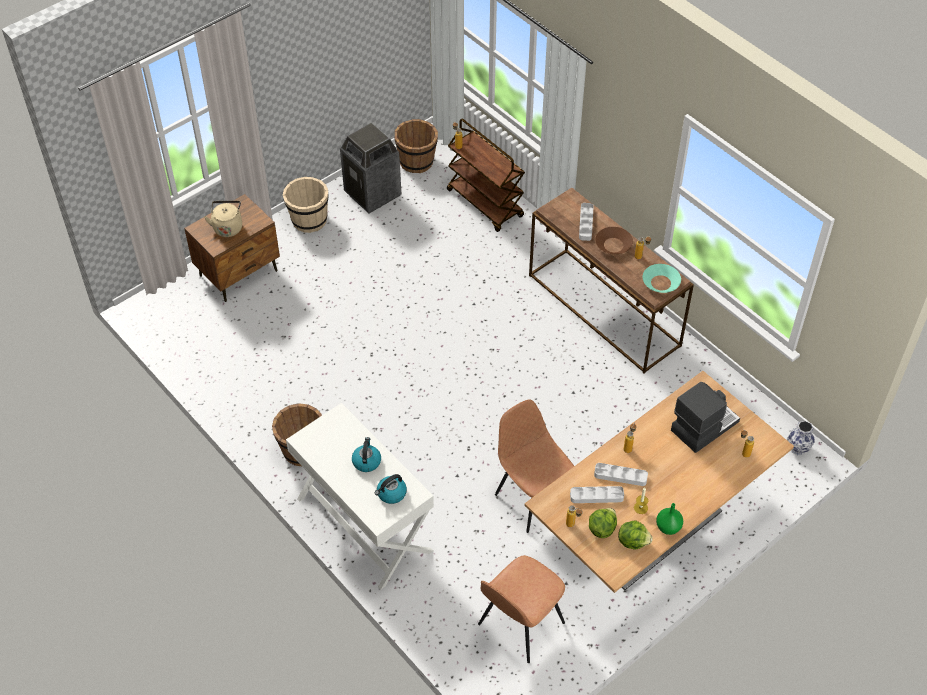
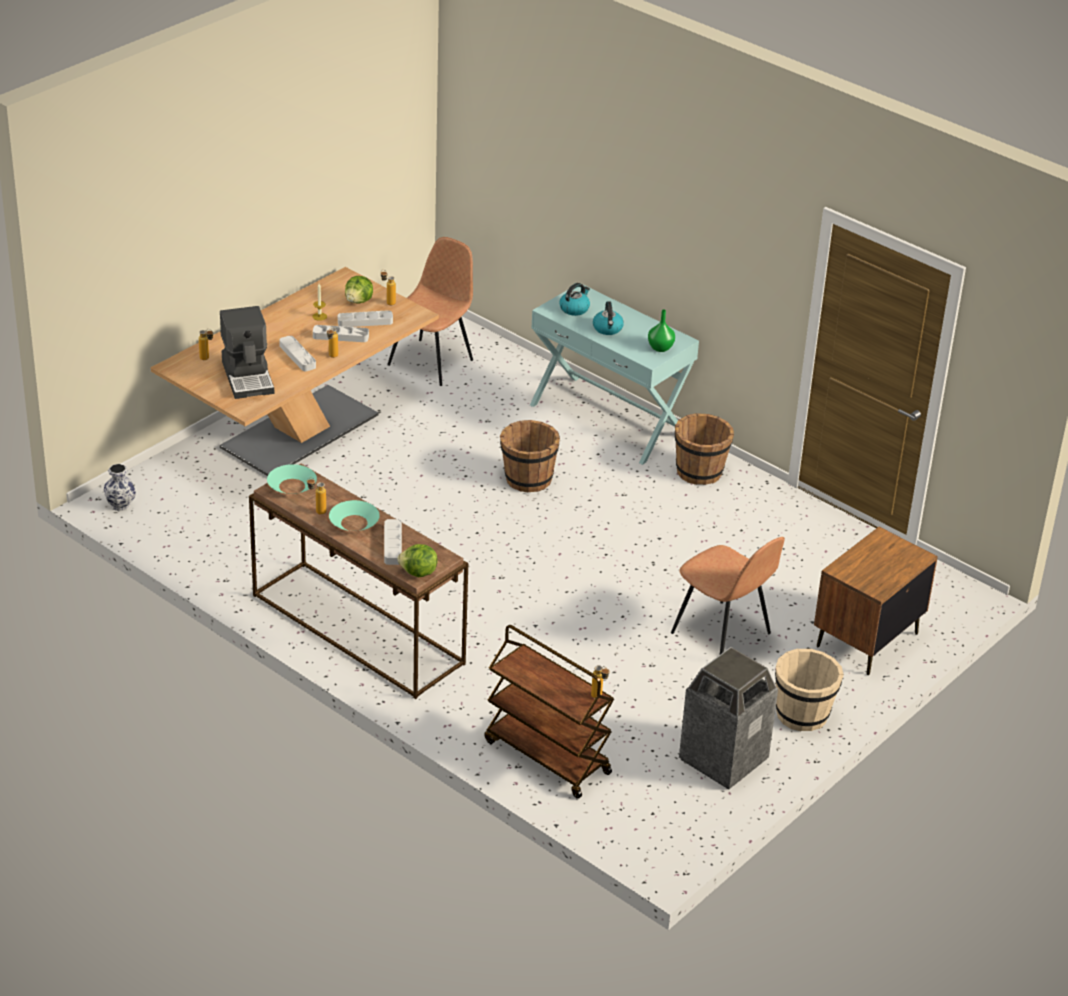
camera: 170 degrees right, 15 degrees down
(228, 227) = (880, 560): beige kettle -> none
(363, 524) = (609, 419): white console table -> turquoise console table
(417, 162) = (670, 814): brown bucket -> brown bucket (528, 479)
(534, 496) = (429, 449): brown chair -> brown chair (722, 635)
(613, 245) = (354, 523): brown bowl -> turquoise bowl
(633, 541) = (327, 295): lettuce -> lettuce (418, 573)
(660, 450) = (297, 356): none -> grey tray
(668, 527) = (291, 305): green vase -> green vase (660, 348)
(703, 426) = (248, 377): coffee machine -> coffee machine turned 60 degrees counterclockwise

